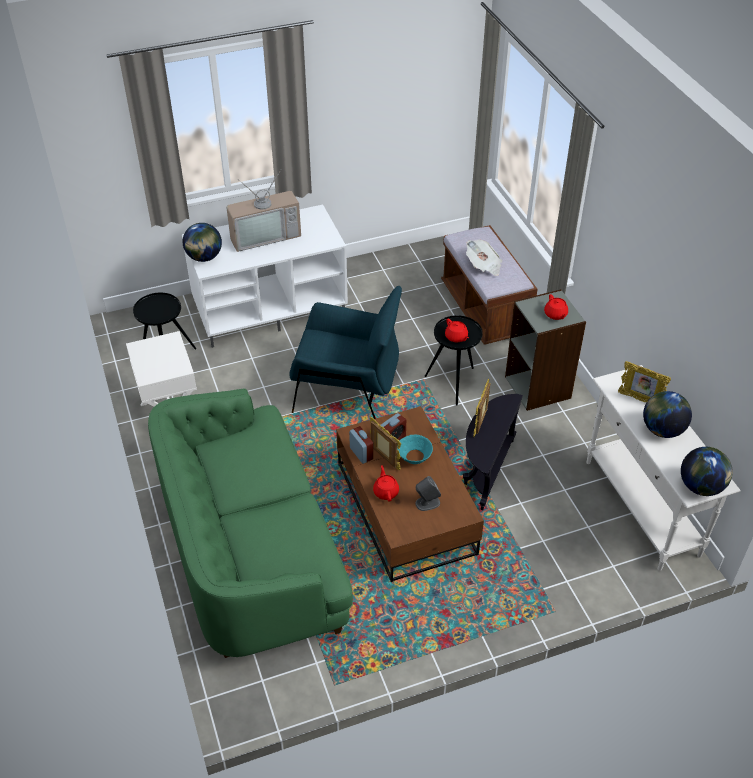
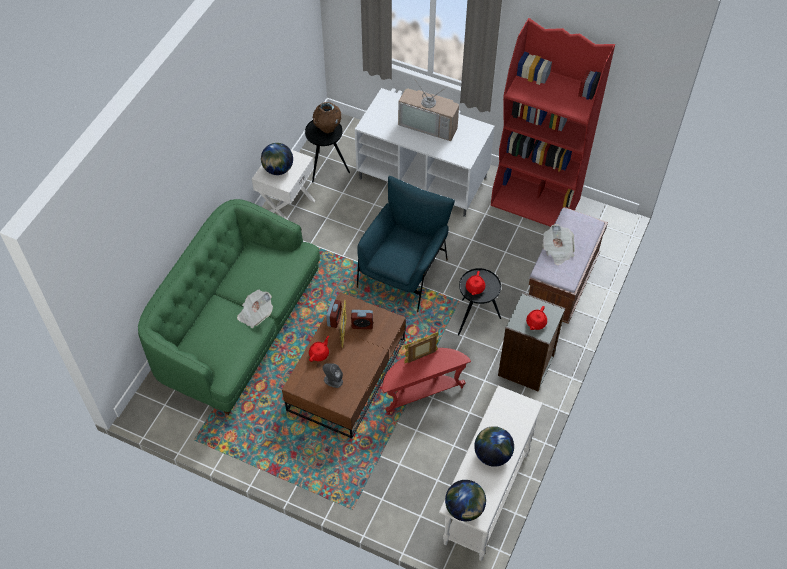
camera: 45 degrees right, 10 degrees up
(157, 304) = (327, 128): none -> brown vase
(204, 257) = (374, 115): globe -> globe (278, 169)
(289, 500) = (255, 314): none -> newspaper
(347, 390) = (404, 271): blue armchair -> blue armchair turned 120 degrees counterclockwise
(388, 268) = (536, 202): none -> red bookcase
(414, 456) = (361, 346): turquoise bowl -> none
(486, 471) = (421, 392): black side table -> red side table
(640, 400) = (506, 424): picture frame -> none

